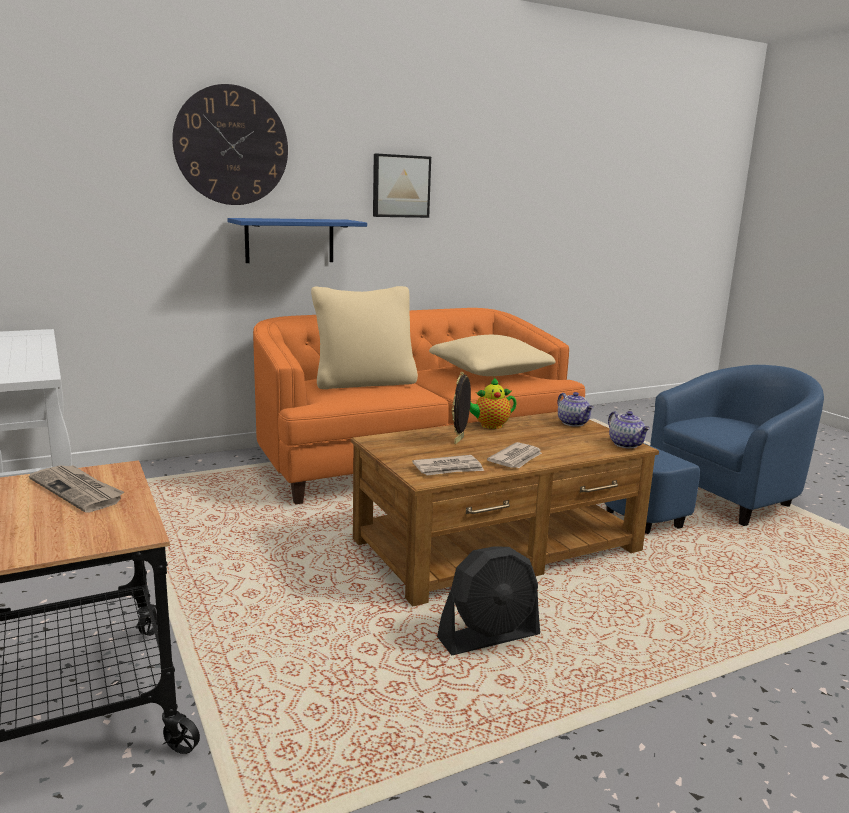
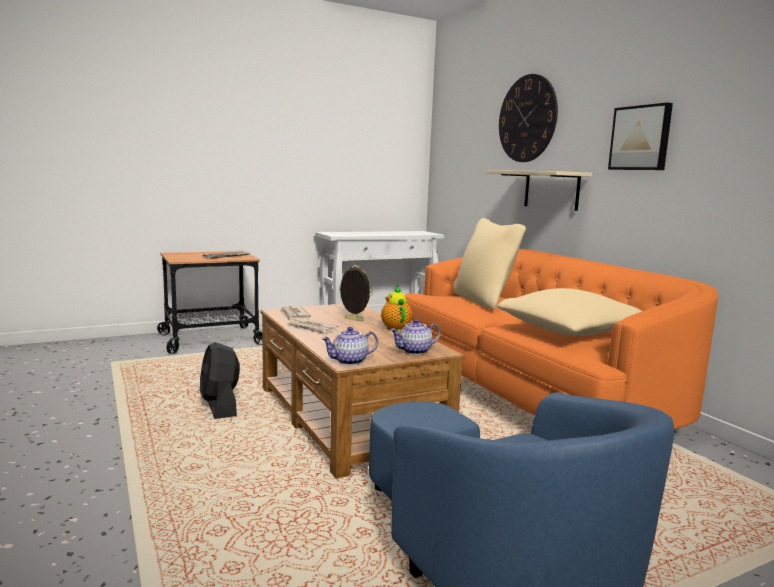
camera: 90 degrees right, 5 degrees down
(290, 240) = (551, 190): blue shelf -> beige shelf

